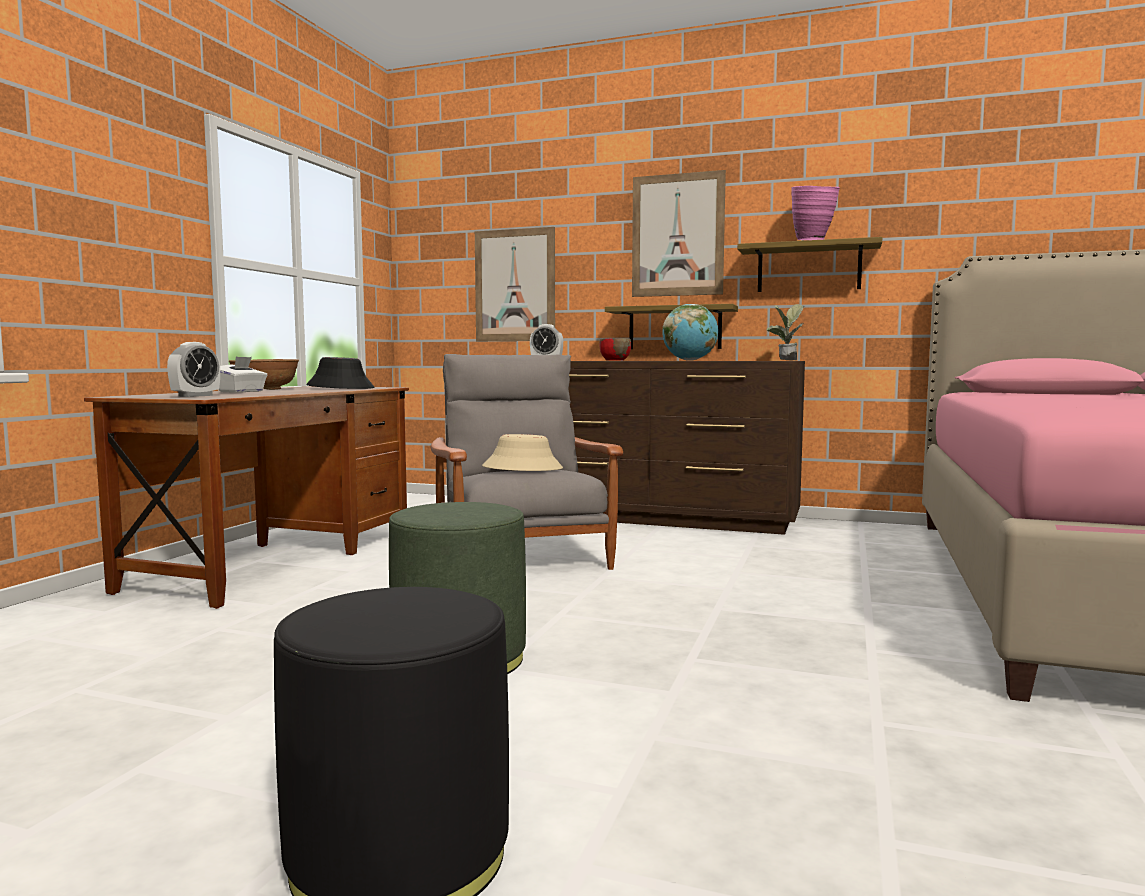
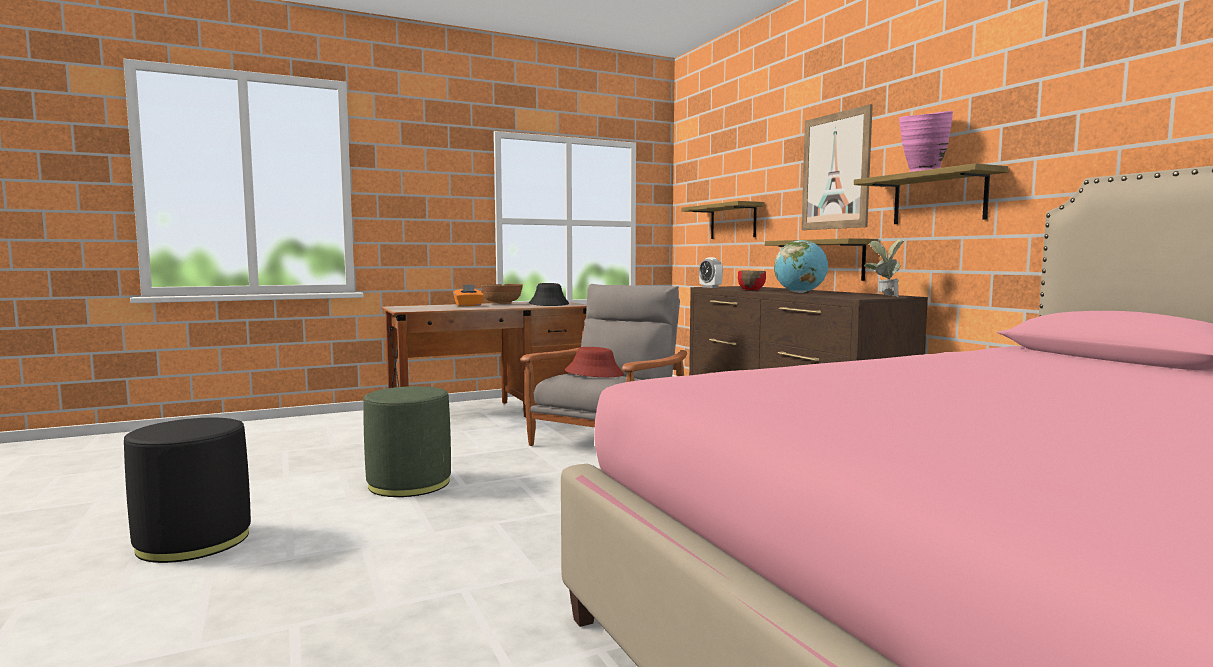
camera: 45 degrees right, 0 degrees up
(195, 396) = (417, 308): alarm clock -> none
(242, 392) = (468, 305): white tissue box -> orange tissue box
(515, 285) = (733, 221): picture -> shelf
(522, 468) = (594, 373): beige hat -> red hat

